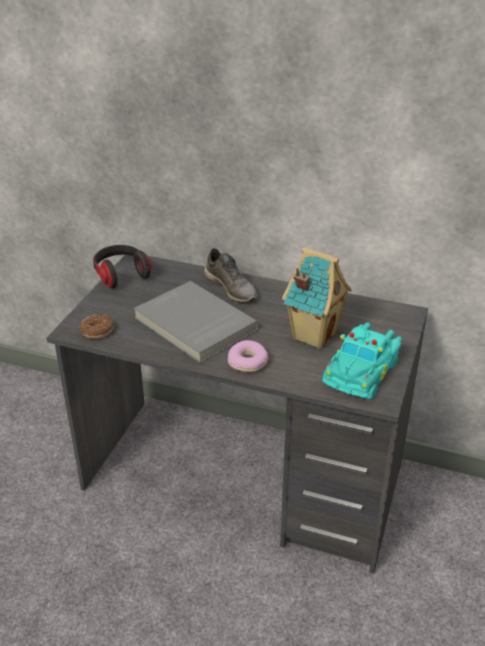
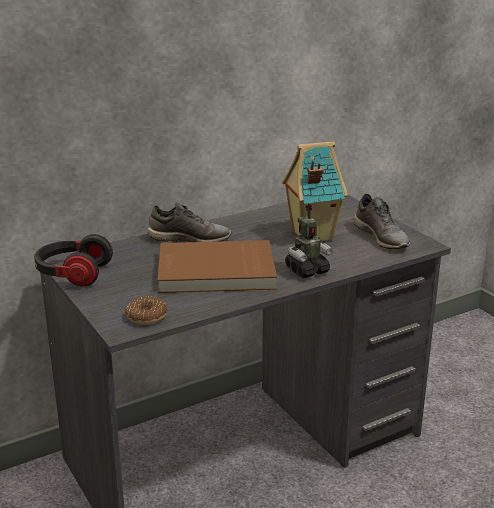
camera: 50 degrees left, 10 degrees down
(193, 325) = (216, 272): grey book -> brown book
(248, 362) = (307, 271): donut -> toy robot
(363, 371) = (382, 237): turquoise toy car -> grey shoe

